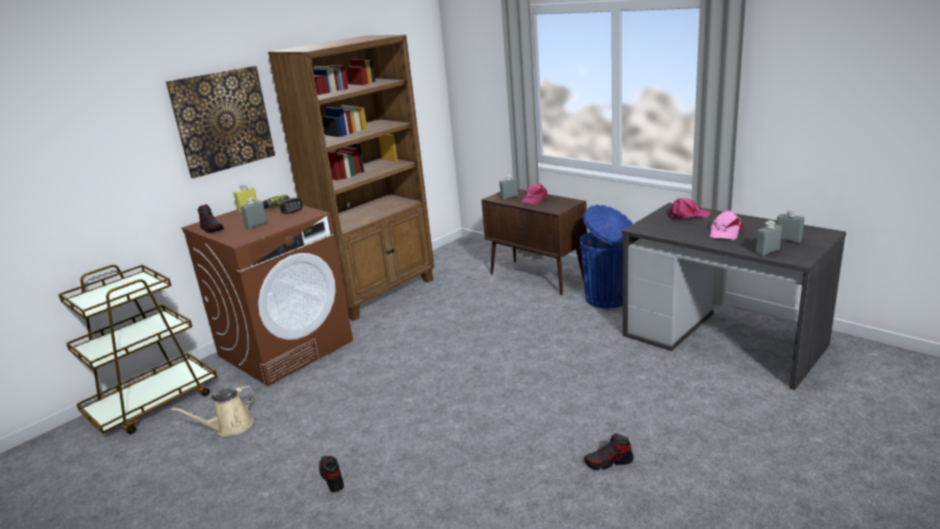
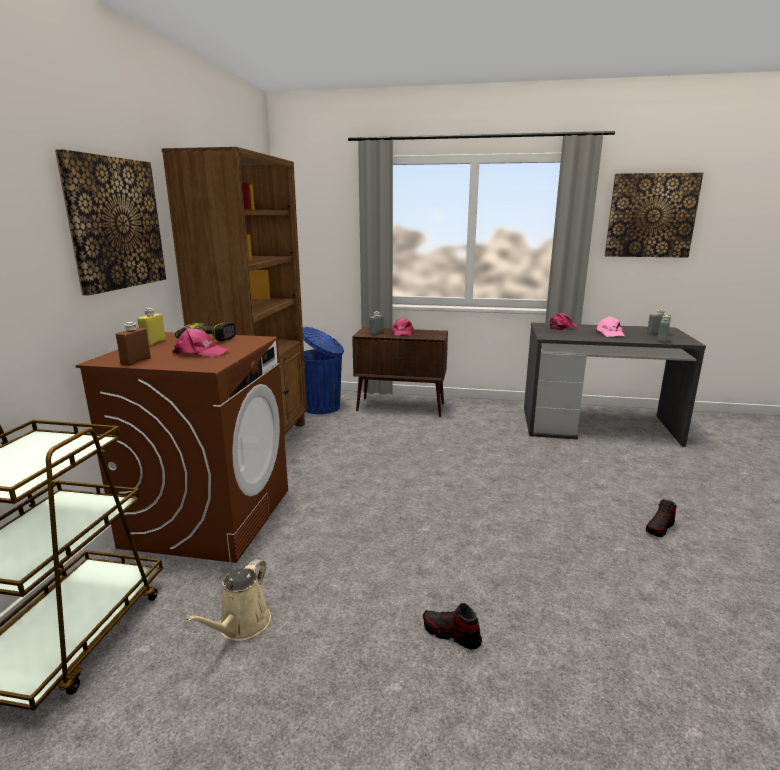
camera: 35 degrees left, 5 degrees down
(212, 229) = (136, 361): shoe -> brown bottle
(256, 225) = (200, 352): grey bottle -> pink cap
(608, 299) = (480, 413): blue trash can -> blue trash can (323, 407)
(827, 76) = (651, 216): none -> picture

